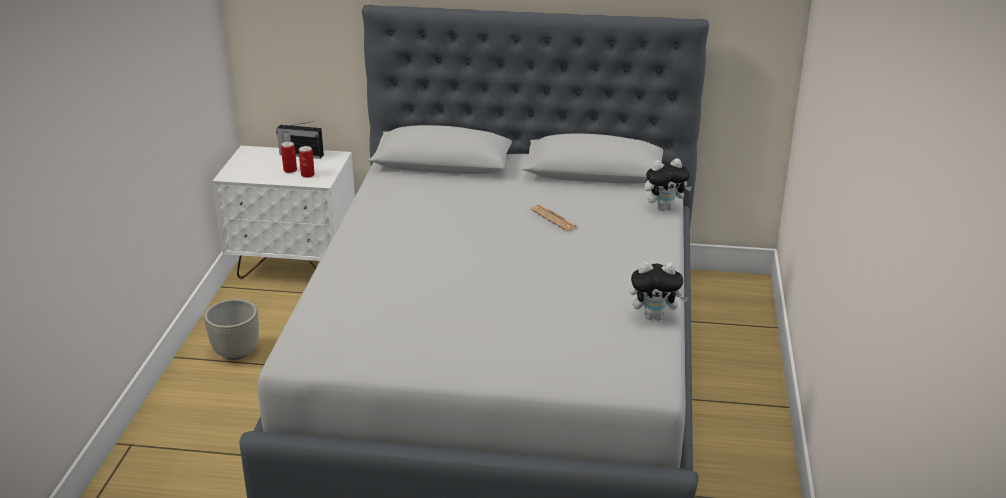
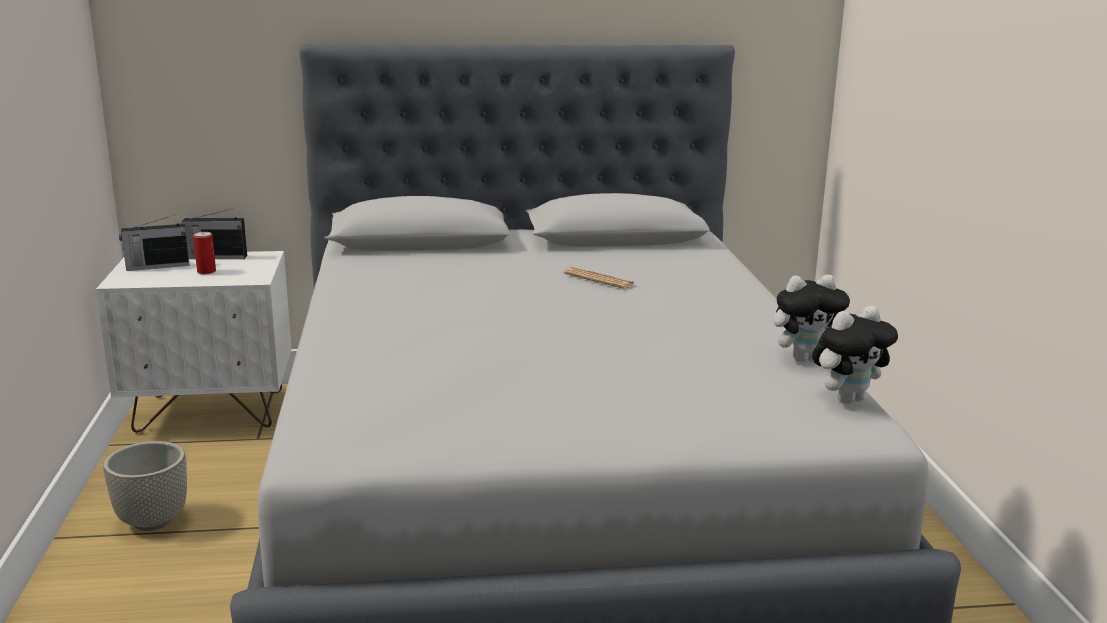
camera: 15 degrees left, 10 degrees down
(257, 161) = (156, 266): none -> radio
(307, 175) = (233, 274): can -> none
(664, 208) = (725, 261): plush toy -> plush toy (847, 398)

